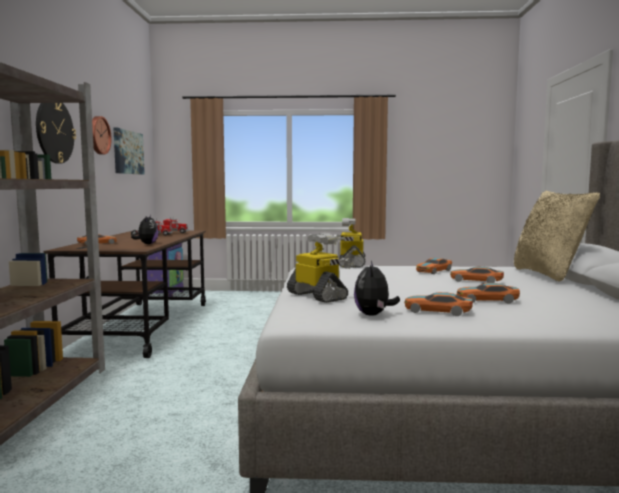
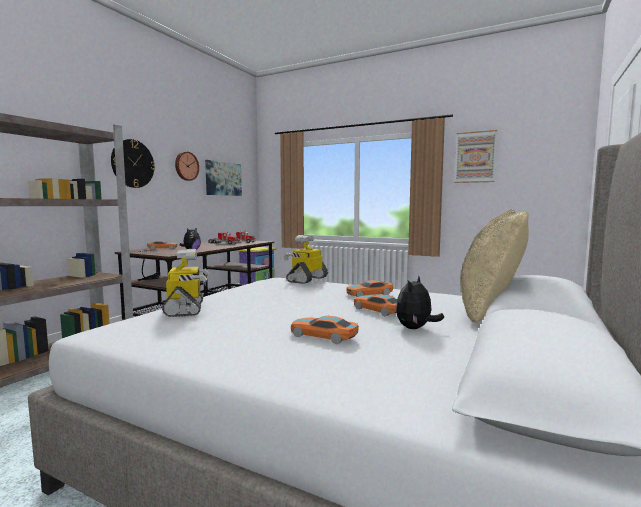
camera: 25 degrees right, 0 degrees up
(373, 315) = (170, 336): plush toy -> plush toy (415, 328)
(415, 138) = (475, 157): none -> picture
(437, 311) = (235, 341): toy car -> none

